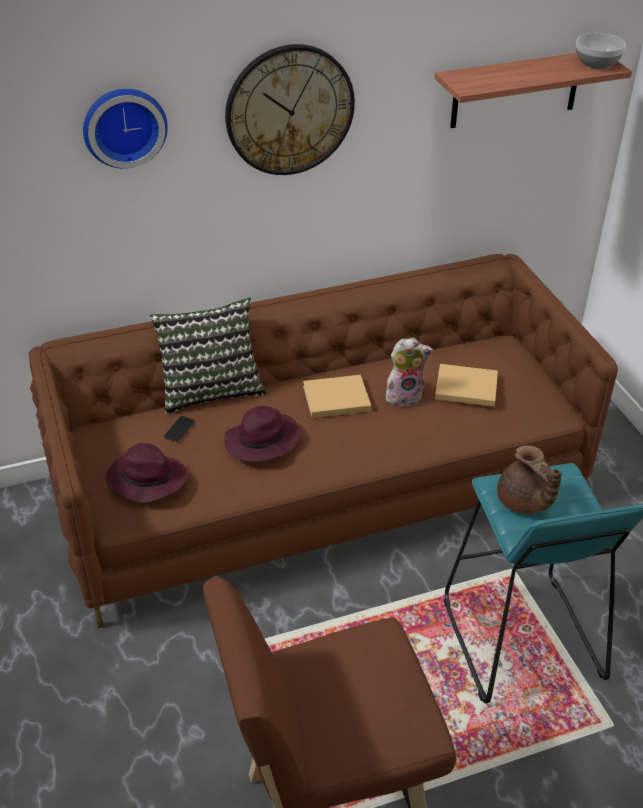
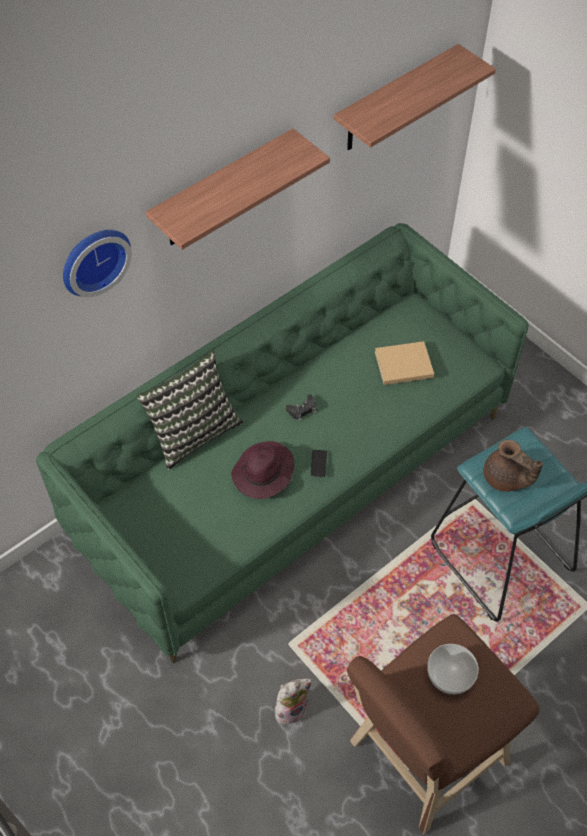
camera: 20 degrees left, 15 degrees up
(145, 479) = (185, 541): purple hat -> none
(179, 429) = (188, 482): phone -> phone (318, 463)
(289, 110) = (223, 190): wall clock -> shelf
(320, 491) = (293, 474): brown sofa -> green sofa
(334, 398) = (302, 410): beige book -> black game controller
(404, 395) = (357, 388): plush toy -> plush toy (291, 708)
(597, 63) = (464, 65): bowl -> bowl (450, 675)

